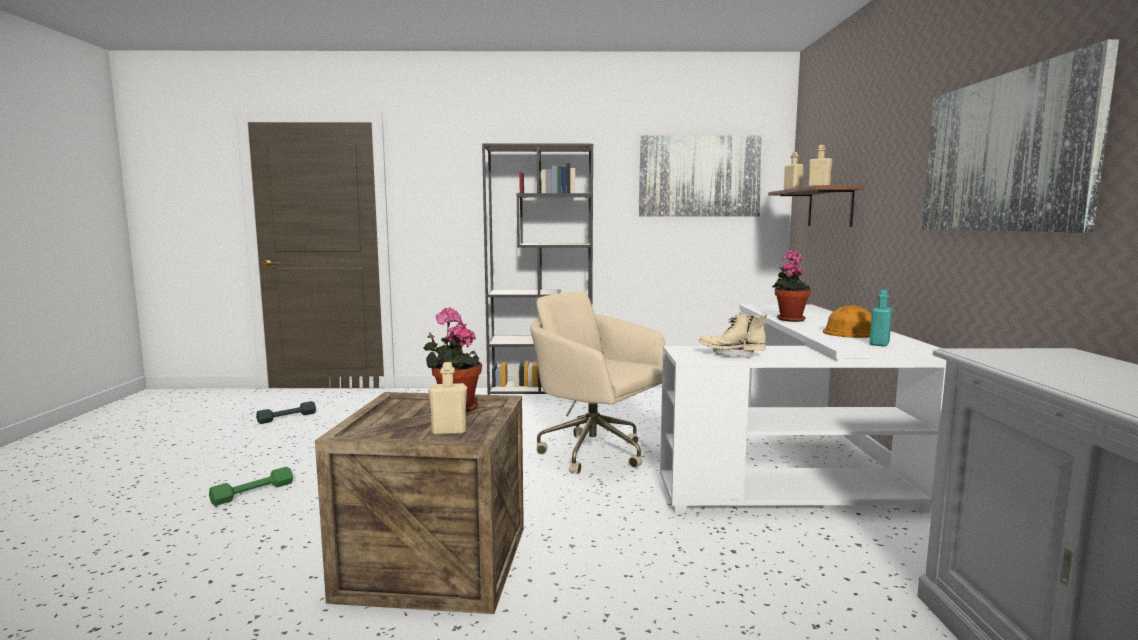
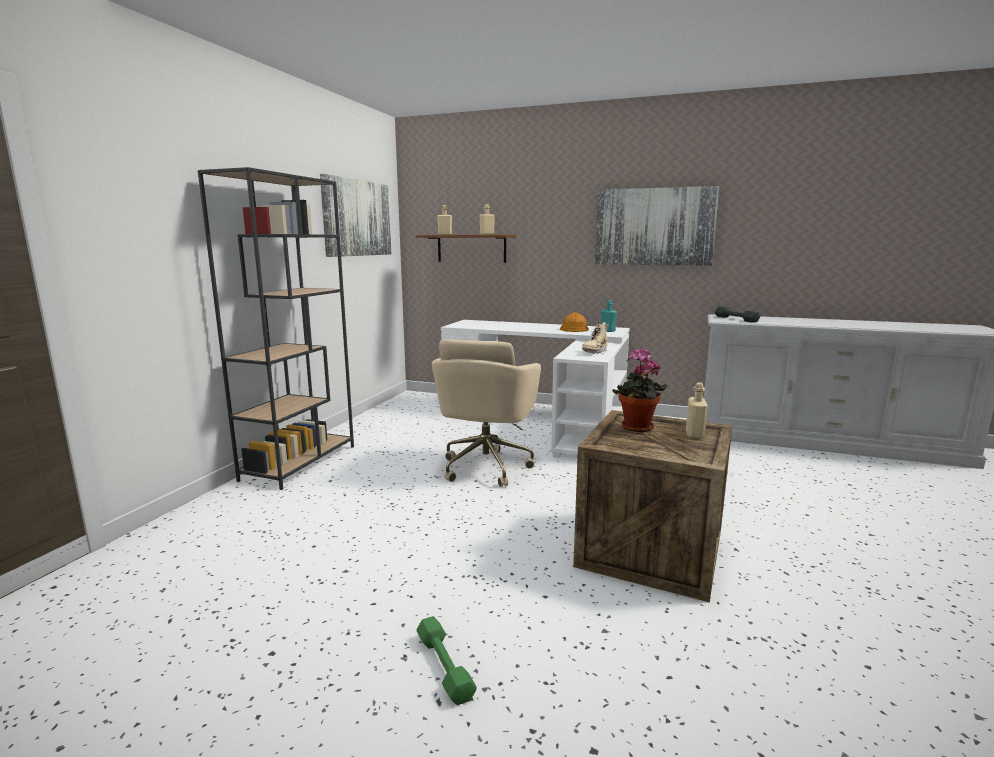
camera: 70 degrees left, 5 degrees up
(287, 417) = (112, 653): grey dumbbell -> grey dumbbell (735, 319)
(597, 455) = (486, 466): beige office chair -> beige office chair turned 45 degrees counterclockwise
(789, 319) = (517, 329): potted plant -> none

